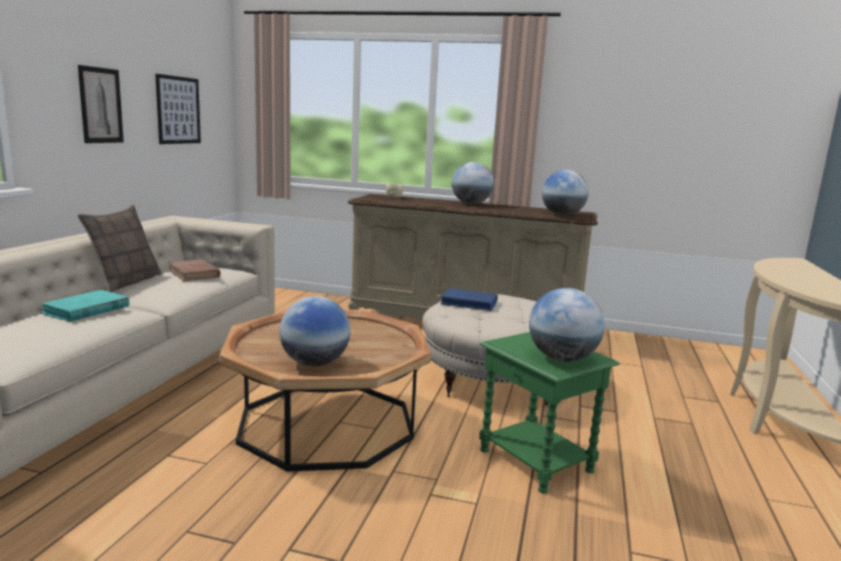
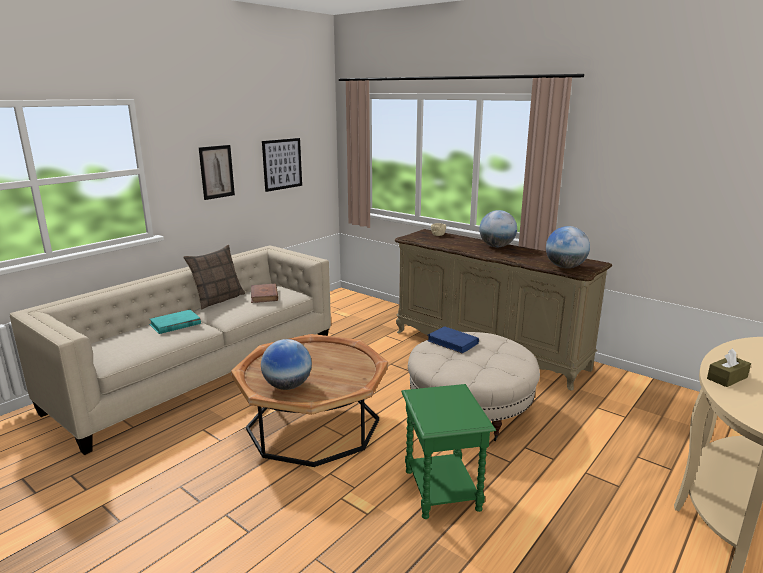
camera: 25 degrees right, 5 degrees up
(562, 359) = (447, 418): globe -> none
(797, 283) = (727, 378): none -> brown tissue box

